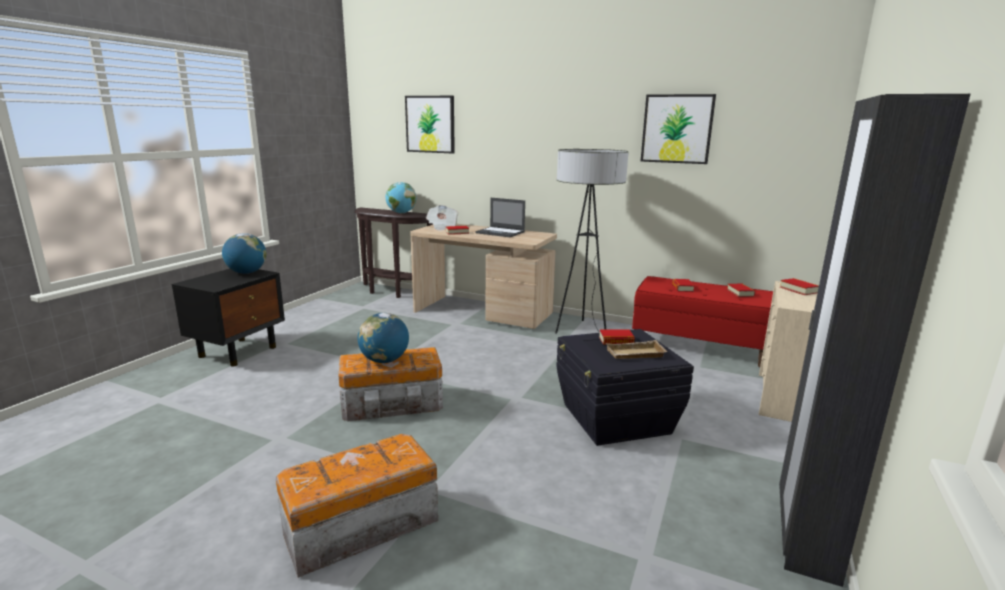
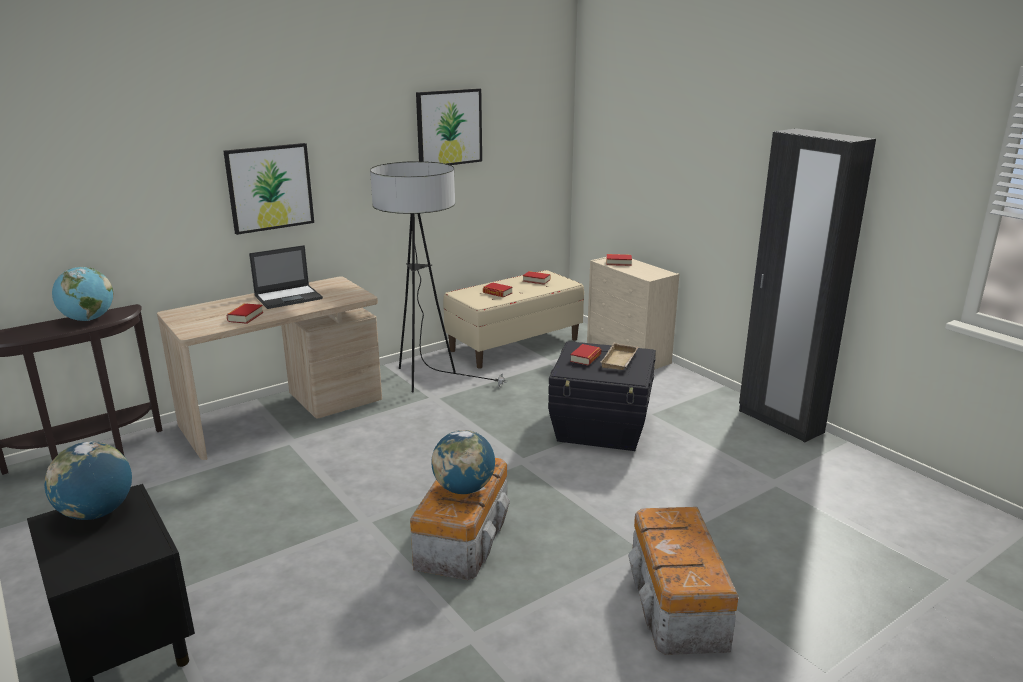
camera: 60 degrees left, 5 degrees up
(430, 124) = (101, 159): picture -> picture (270, 187)
(442, 227) = (194, 317): newspaper -> none
(698, 346) = (514, 345): red bench -> beige bench

